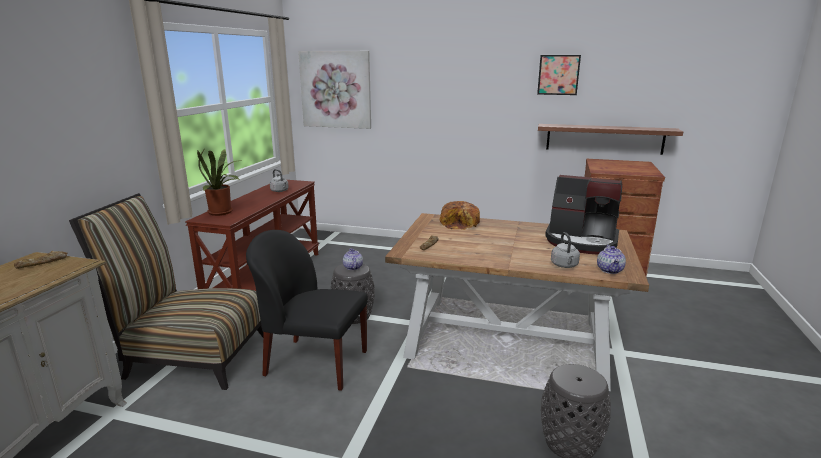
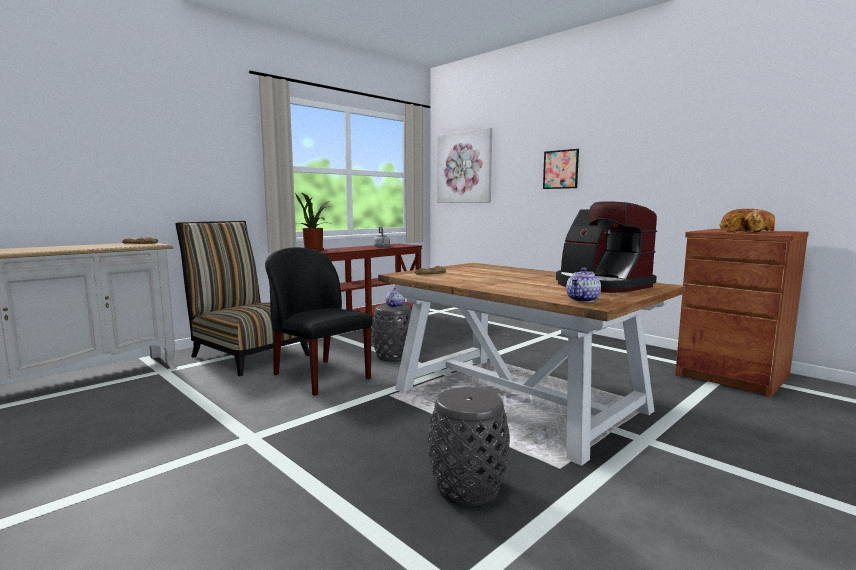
camera: 30 degrees right, 10 degrees down
(460, 223) = (494, 268): bread -> bread (747, 232)
(558, 75) = (679, 130): picture -> picture (560, 169)
(564, 265) = (536, 293): grey kettle -> none
(604, 139) = (740, 204): shelf -> none

